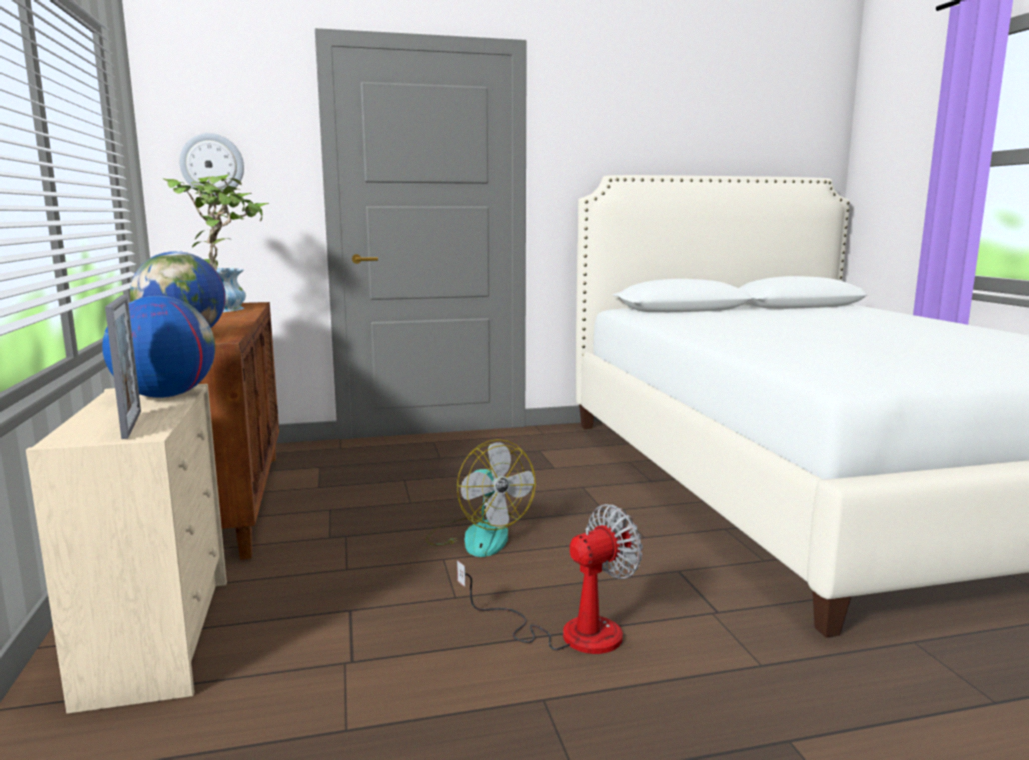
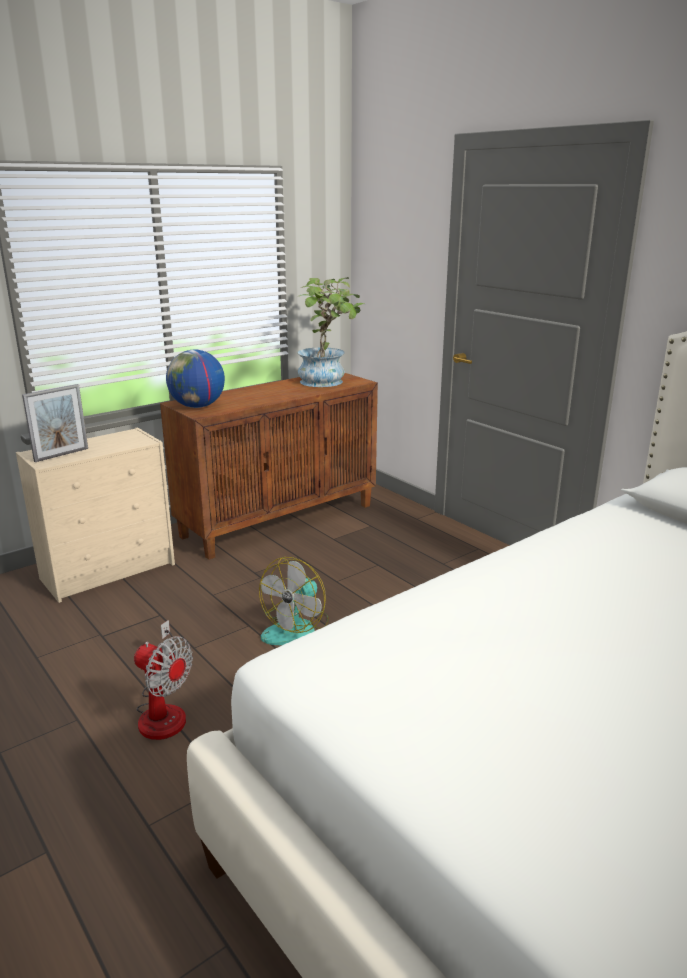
camera: 65 degrees right, 10 degrees up
(165, 396) = (127, 442): globe -> none
(212, 165) = (383, 260): wall clock -> none

